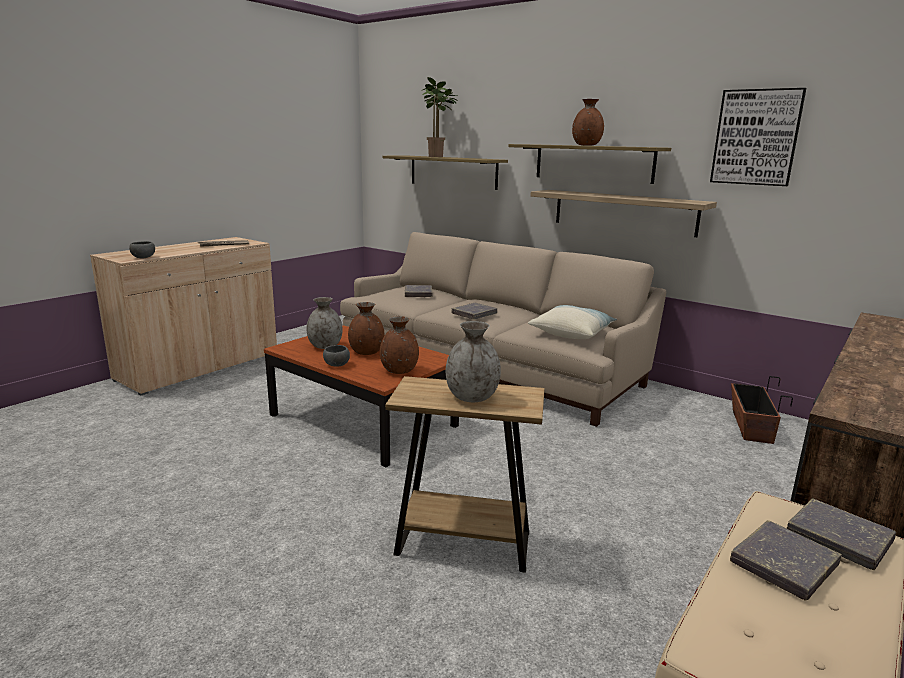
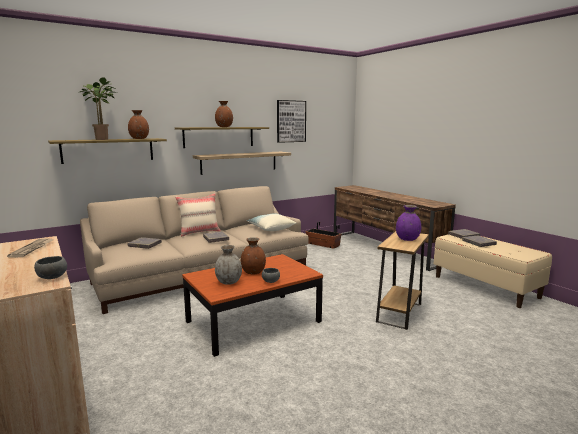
camera: 70 degrees left, 5 degrees down
(399, 371) = (294, 268): brown vase -> brown vase (139, 138)
(472, 397) = (407, 239): grey vase -> purple vase
(498, 304) = (199, 232): none -> beige pillow

